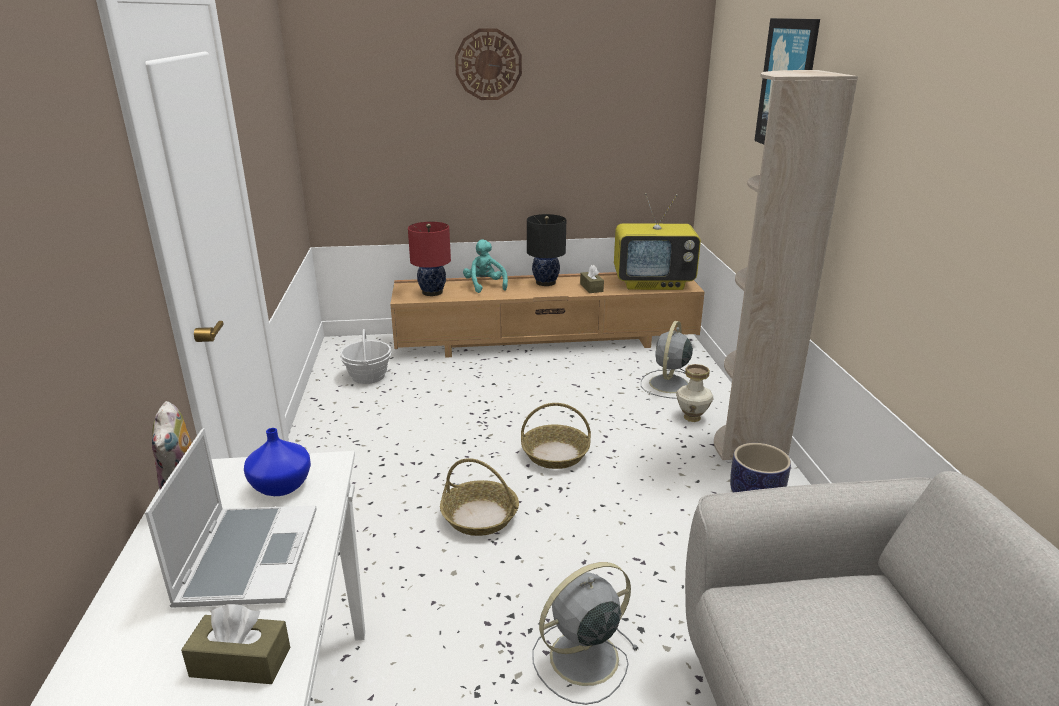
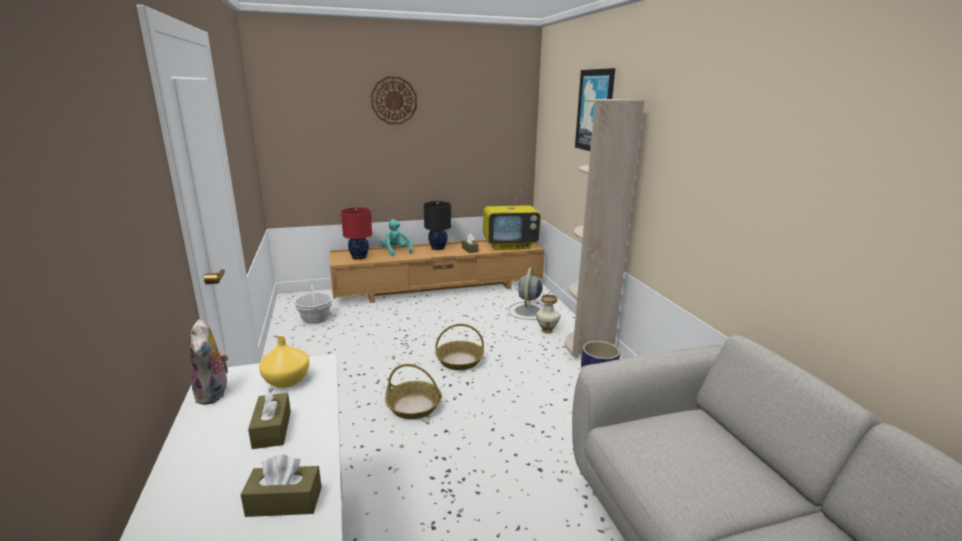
camera: 10 degrees left, 5 degrees down
(248, 556) = (272, 429): laptop -> brown tissue box
(280, 486) = (286, 381): blue vase -> yellow vase
(581, 658) = (503, 494): grey fan -> none

